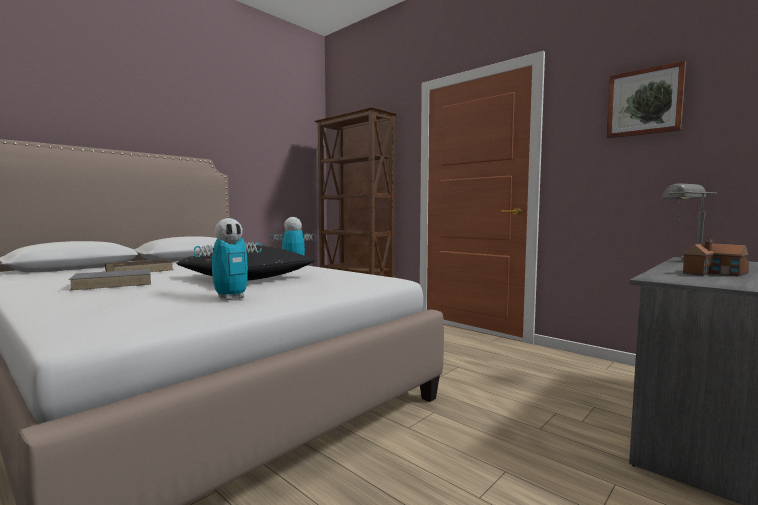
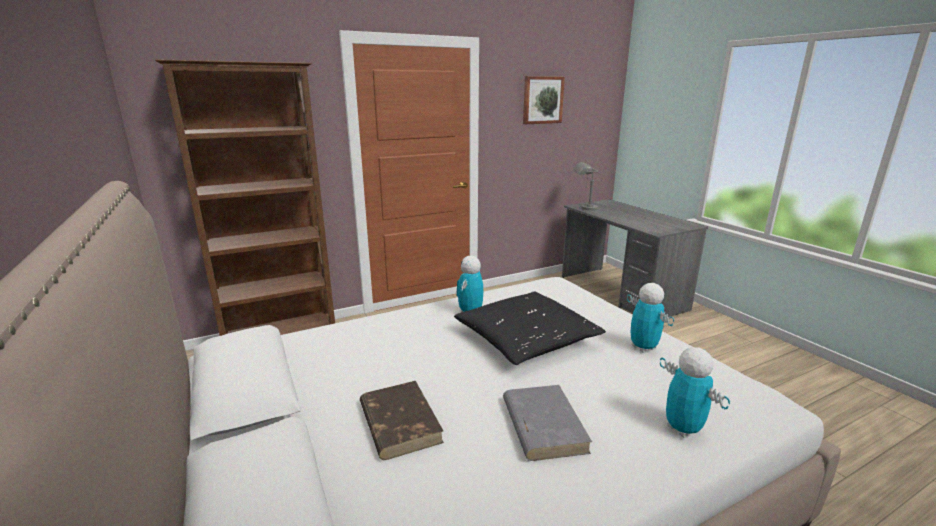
camera: 70 degrees left, 15 degrees up
(73, 305) = (682, 429): none -> toy robot
(714, 273) = (638, 219): toy house -> none

